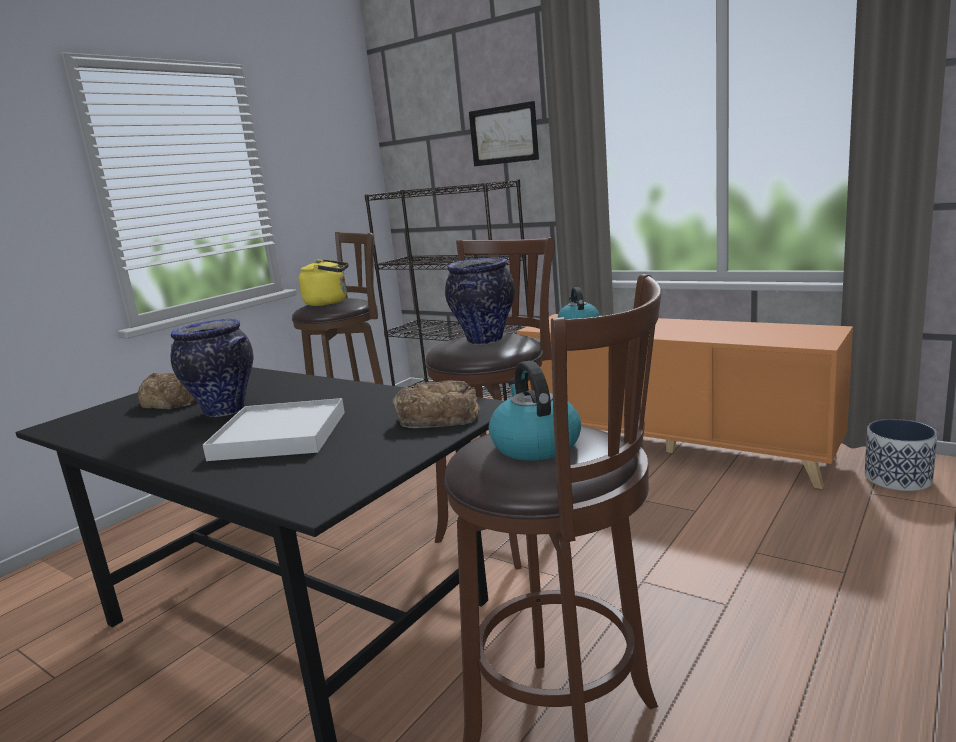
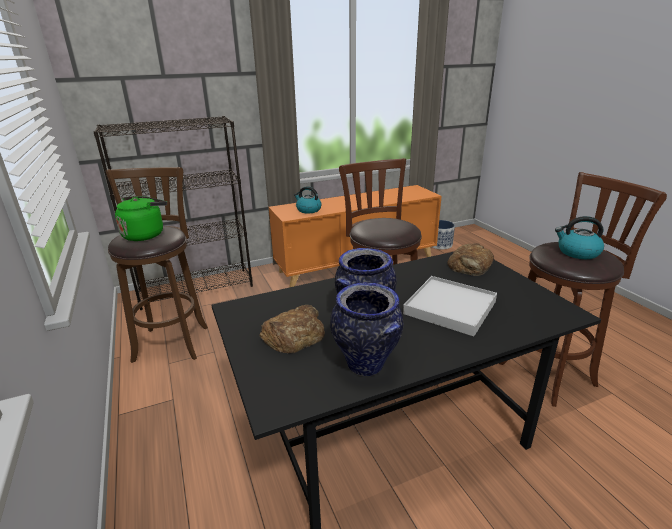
camera: 60 degrees left, 10 degrees up
(329, 302) = (145, 234): yellow kettle -> green kettle
(485, 341) = (388, 225): vase -> vase (366, 365)
(503, 135) = (206, 81): picture -> none

